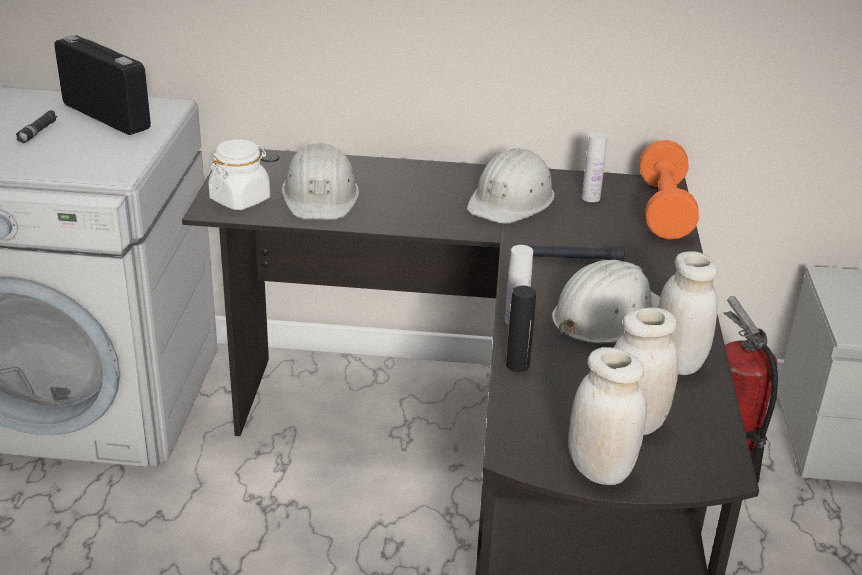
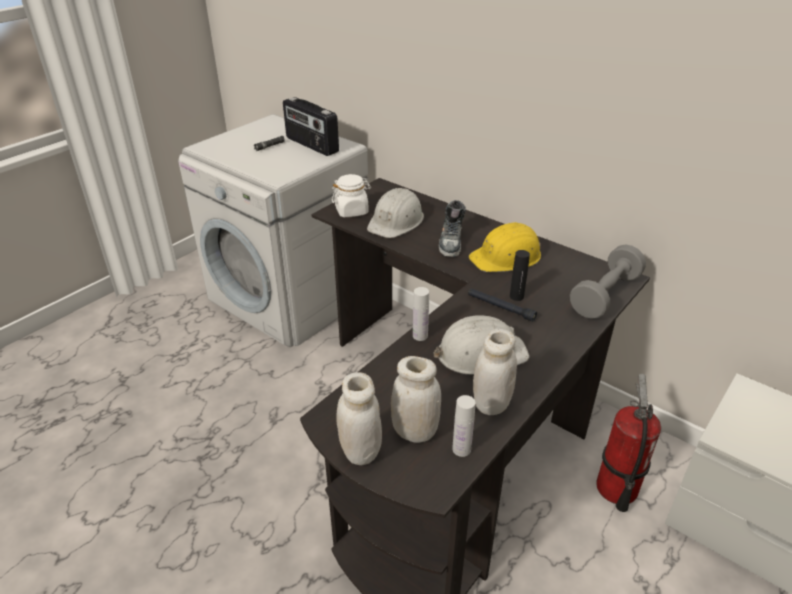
camera: 35 degrees right, 5 degrees up
(107, 116) = (311, 145): radio -> radio turned 150 degrees clockwise
(424, 201) = (451, 241): none -> shoe
(512, 200) = (507, 257): white hard hat -> yellow hard hat
(517, 365) = (389, 364): black bottle -> black bottle (516, 296)
(590, 198) = (562, 271): white bottle -> white bottle (461, 449)
(664, 210) = (605, 295): orange dumbbell -> grey dumbbell

